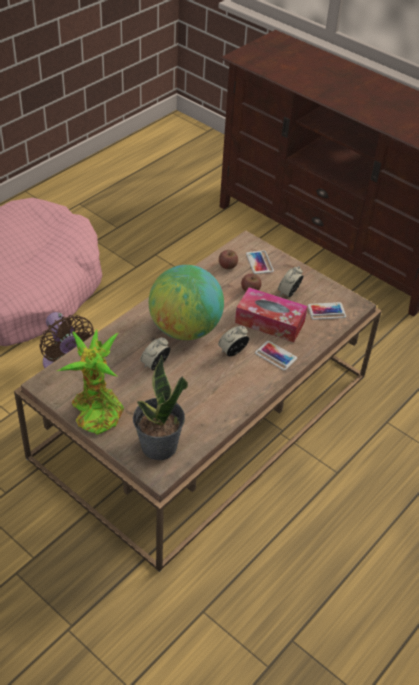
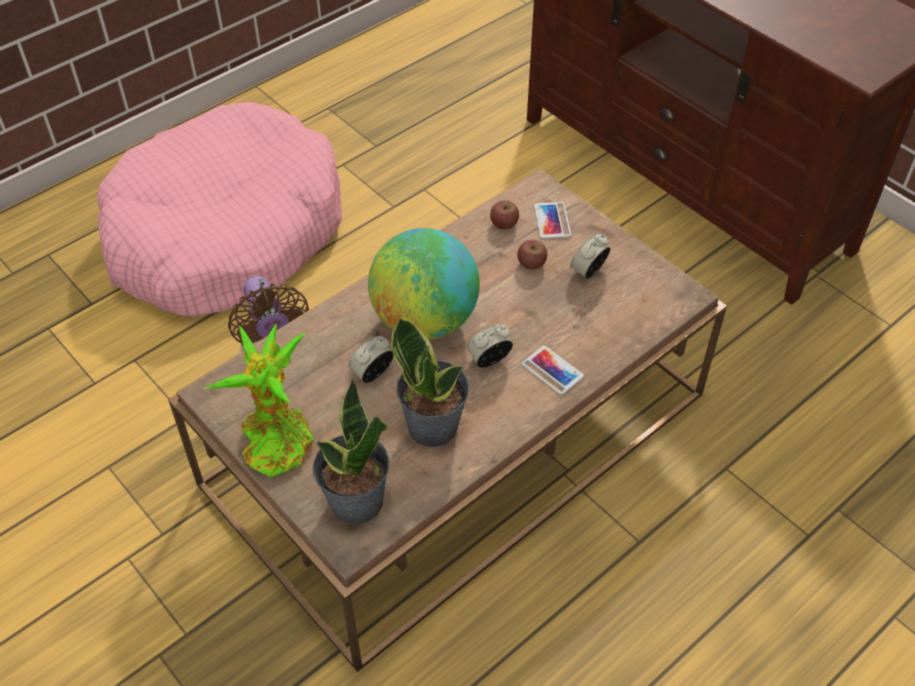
camera: 10 degrees right, 5 degrees up
(202, 395) = (433, 425): none -> potted plant
(270, 322) = (552, 316): tissue box -> none
(326, 311) = (640, 304): phone -> none

